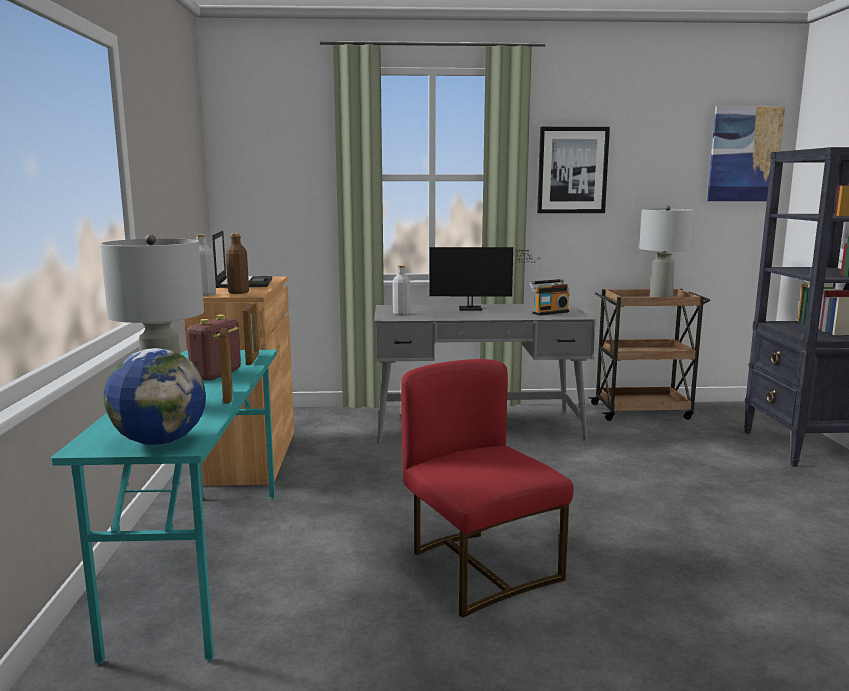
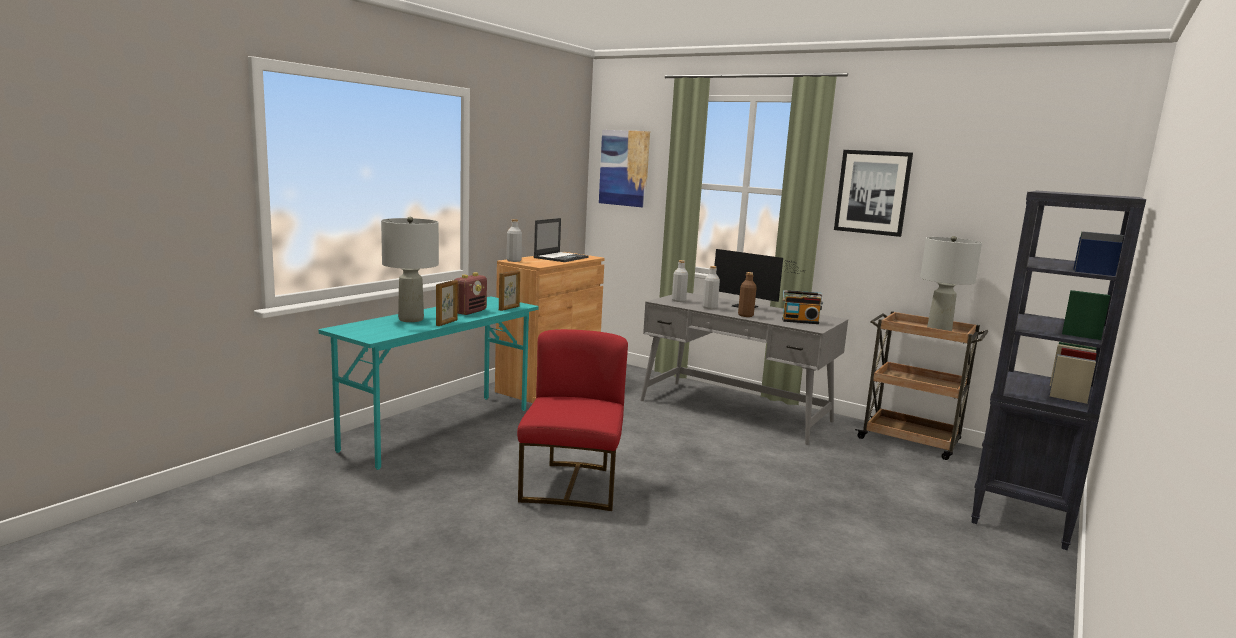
camera: 35 degrees right, 0 degrees up
(160, 441) = (368, 334): globe -> none
(216, 375) = (470, 312): radio -> radio turned 150 degrees clockwise
(238, 292) = (535, 262): brown bottle -> brown bottle (745, 315)
(448, 315) = (709, 308): none -> grey bottle
(744, 154) = (1072, 189): picture -> picture (624, 168)

